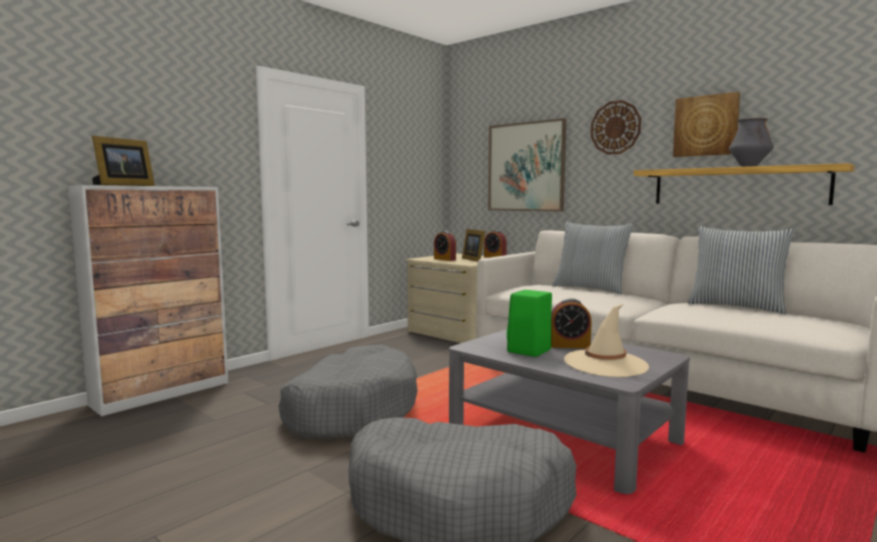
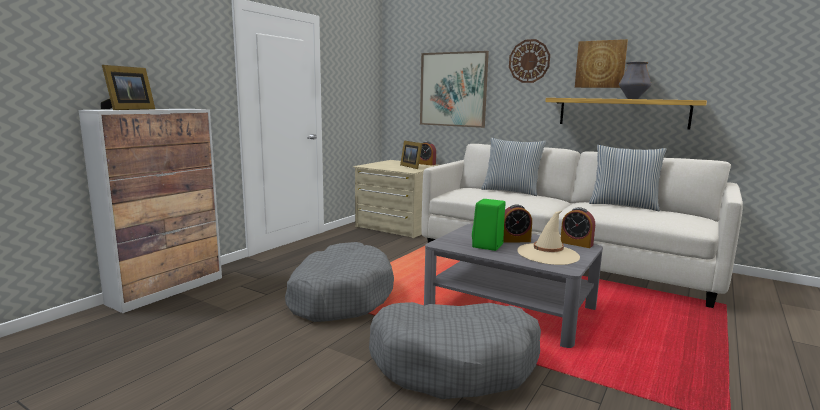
camera: 10 degrees left, 5 degrees up
(444, 259) = (387, 166): alarm clock -> alarm clock (576, 243)

